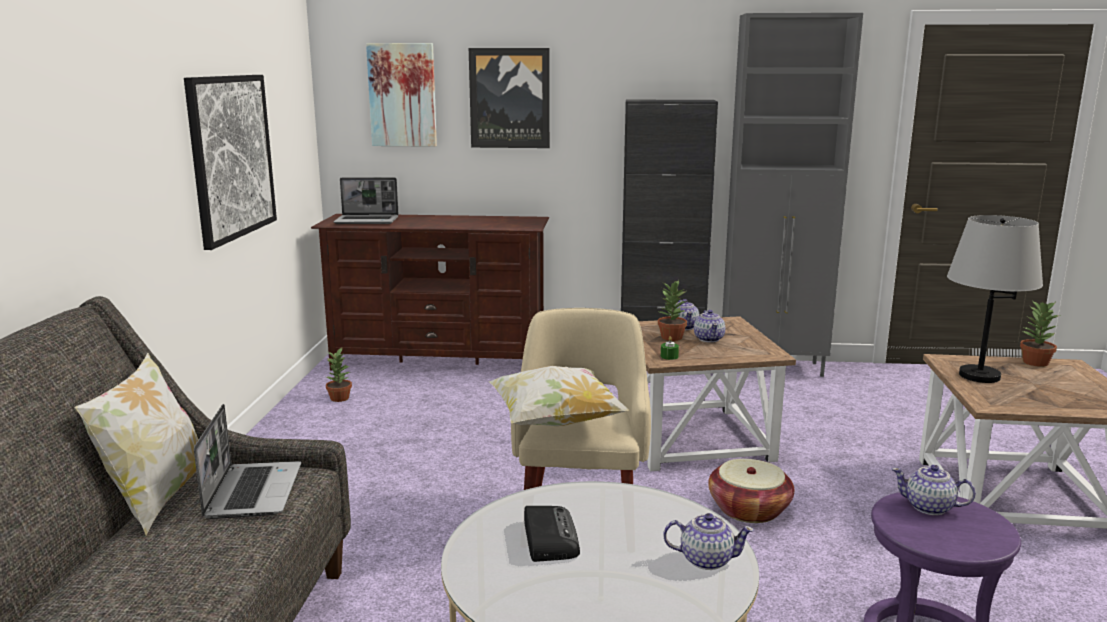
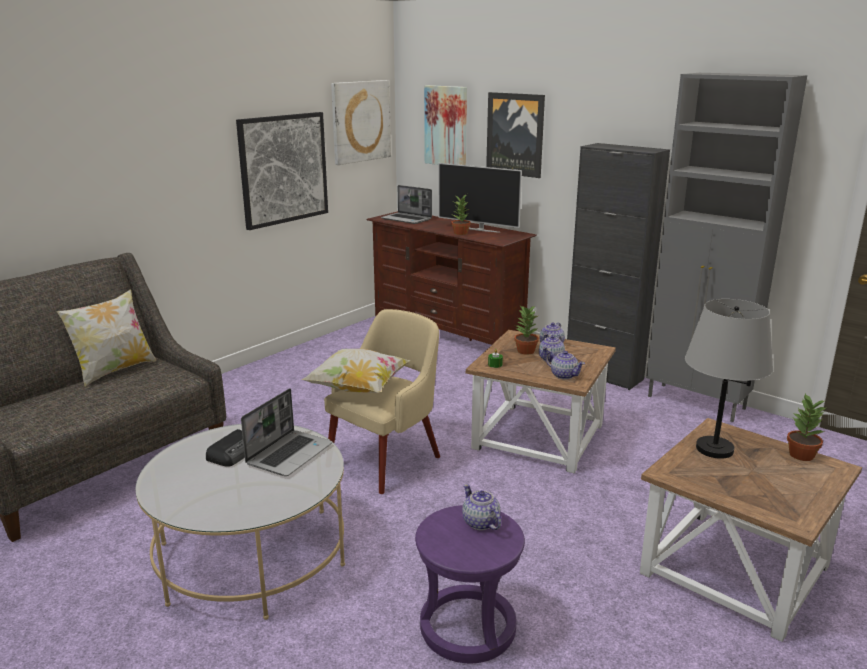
camera: 35 degrees right, 5 degrees up
(253, 491) = (153, 379): laptop -> laptop (289, 454)
(289, 92) = (360, 121): none -> picture
(340, 398) = (356, 342): potted plant -> potted plant (461, 233)
(478, 220) = (479, 229): none -> television
(706, 559) = (286, 494): teapot -> teapot (563, 375)
(749, 509) = (497, 497): basket -> none

